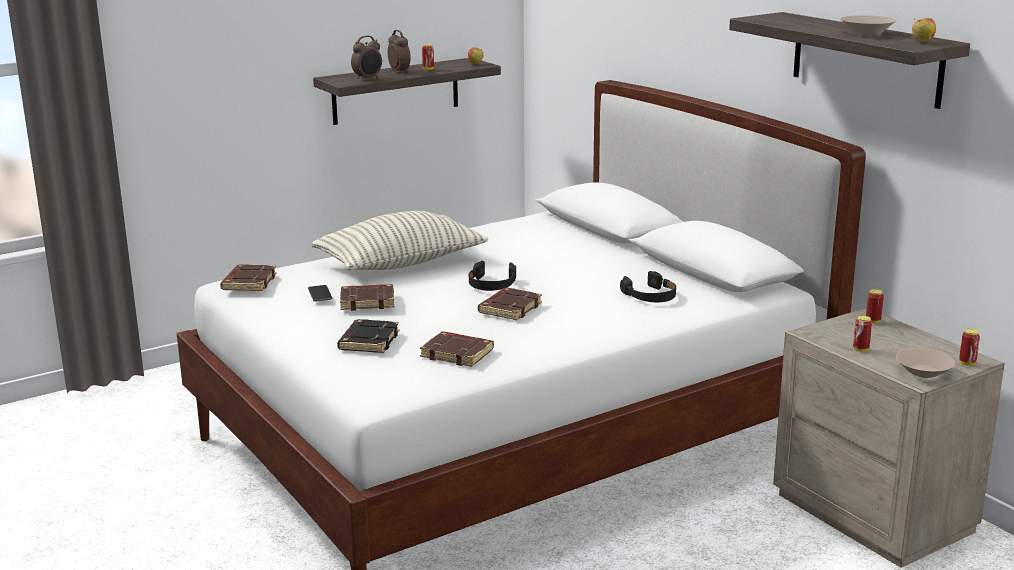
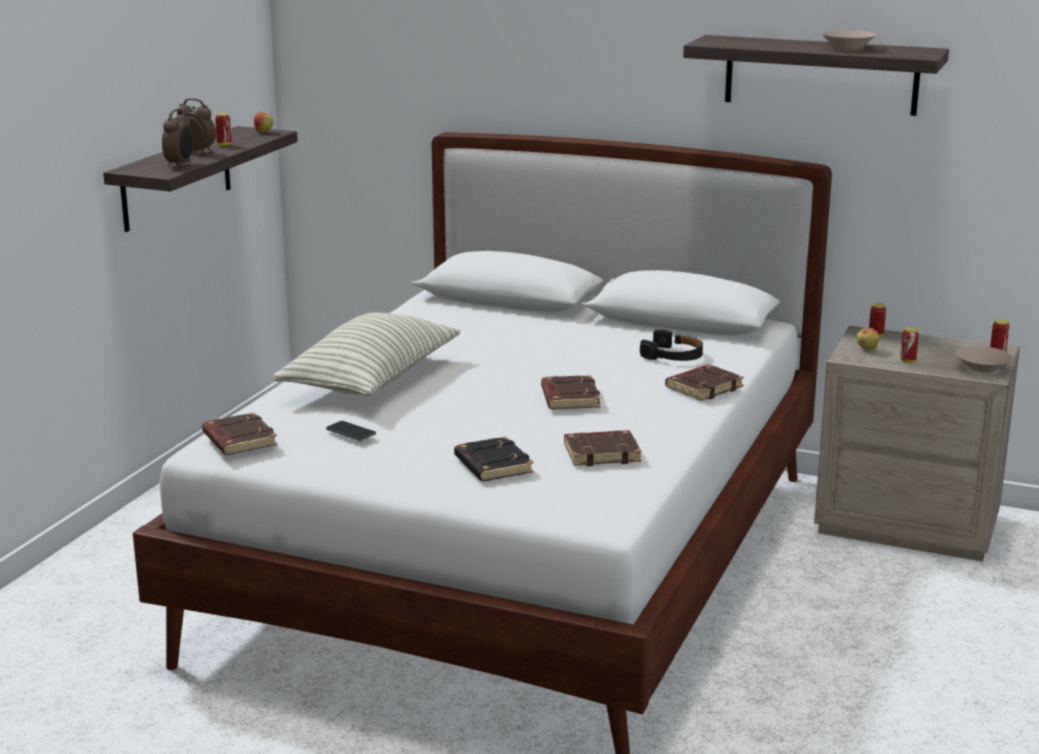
camera: 35 degrees left, 0 degrees up
(368, 301) = (416, 426): brown book -> brown book (703, 388)
(491, 284) = (508, 379): black headphones -> none
(922, 42) = (914, 51): apple -> apple (866, 350)

